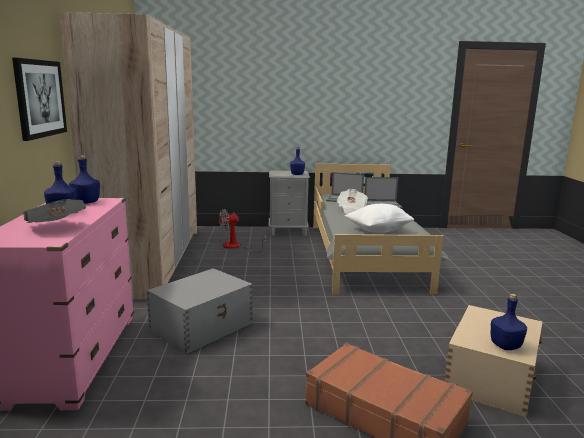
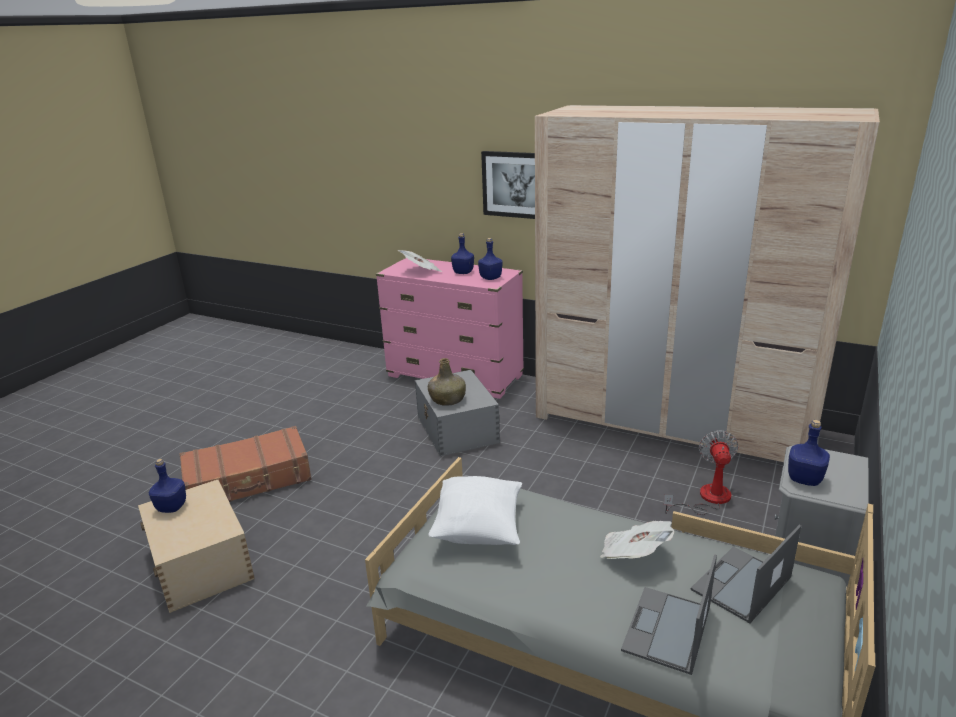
camera: 120 degrees right, 10 degrees up
(218, 286) = (447, 399): none -> green bottle

